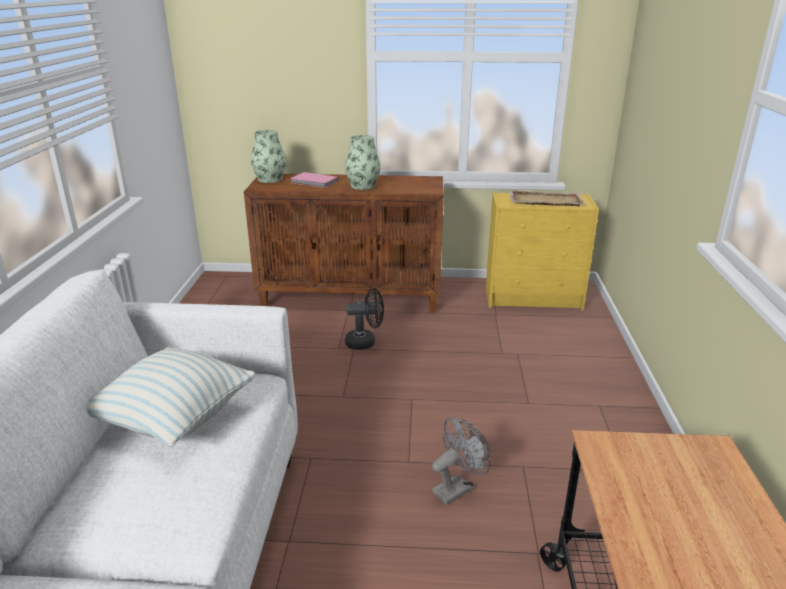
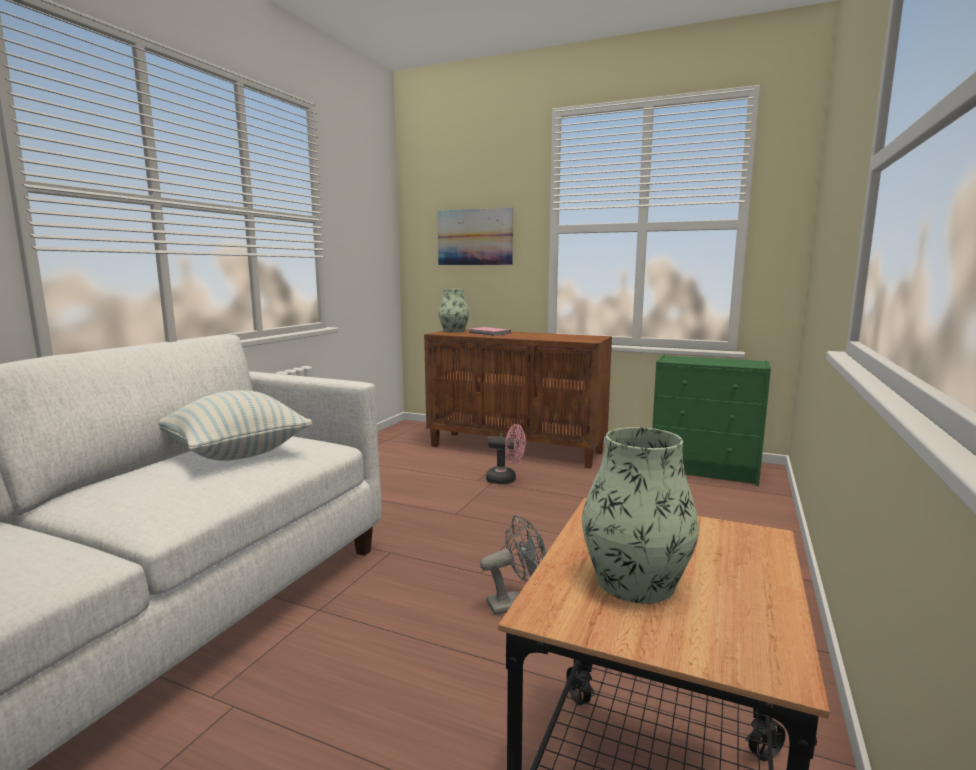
camera: 20 degrees right, 15 degrees down
(275, 62) = (474, 237): none -> picture
(363, 186) = (529, 336): vase -> vase (635, 582)
(365, 342) = (506, 480): black fan -> pink fan
(534, 299) = (705, 471): yellow dresser -> green dresser
(544, 200) = (712, 361): beige tray -> none

